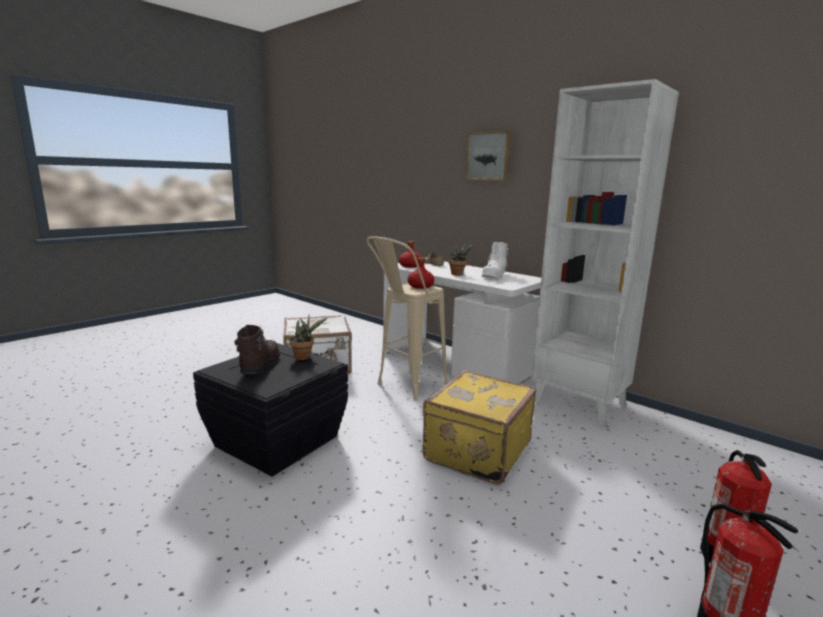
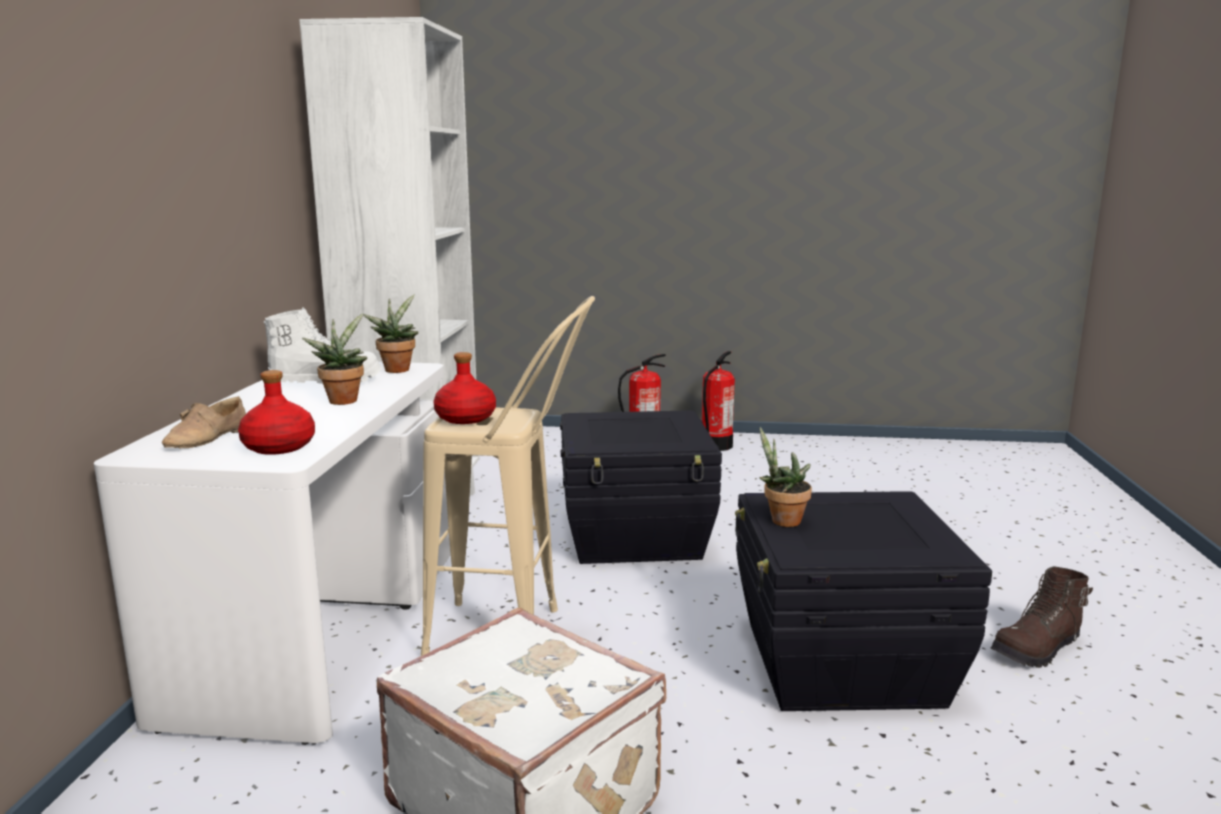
camera: 125 degrees left, 0 degrees up
(259, 365) = (872, 533): brown boot -> brown boot (1037, 649)
(475, 451) = (636, 537): yellow suitcase -> black storage box
(489, 156) = (173, 107): picture -> none
(507, 284) = (397, 369): none -> potted plant

